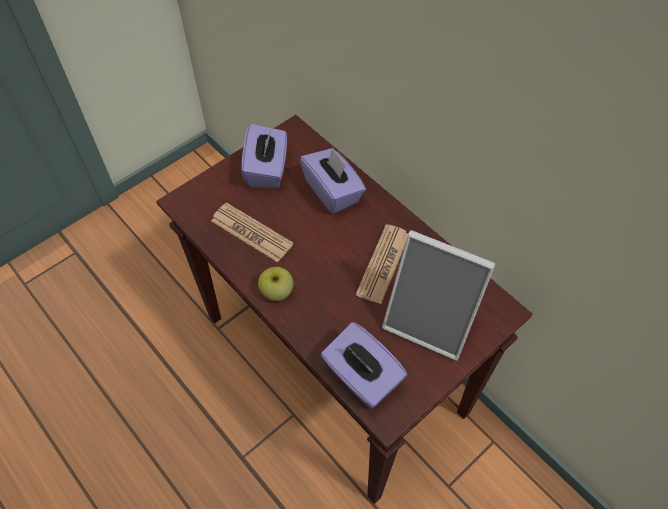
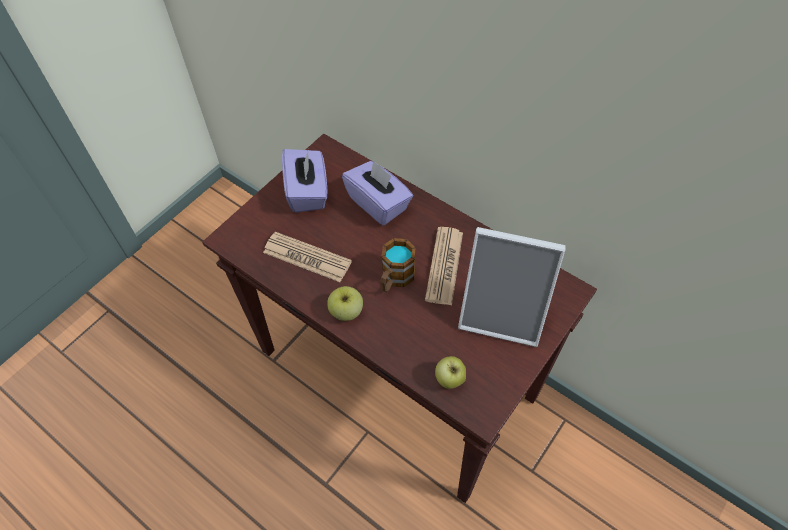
camera: 10 degrees left, 0 degrees up
(331, 268) = (395, 279): none -> mug
(361, 377) = (449, 380): purple tissue box -> apple

